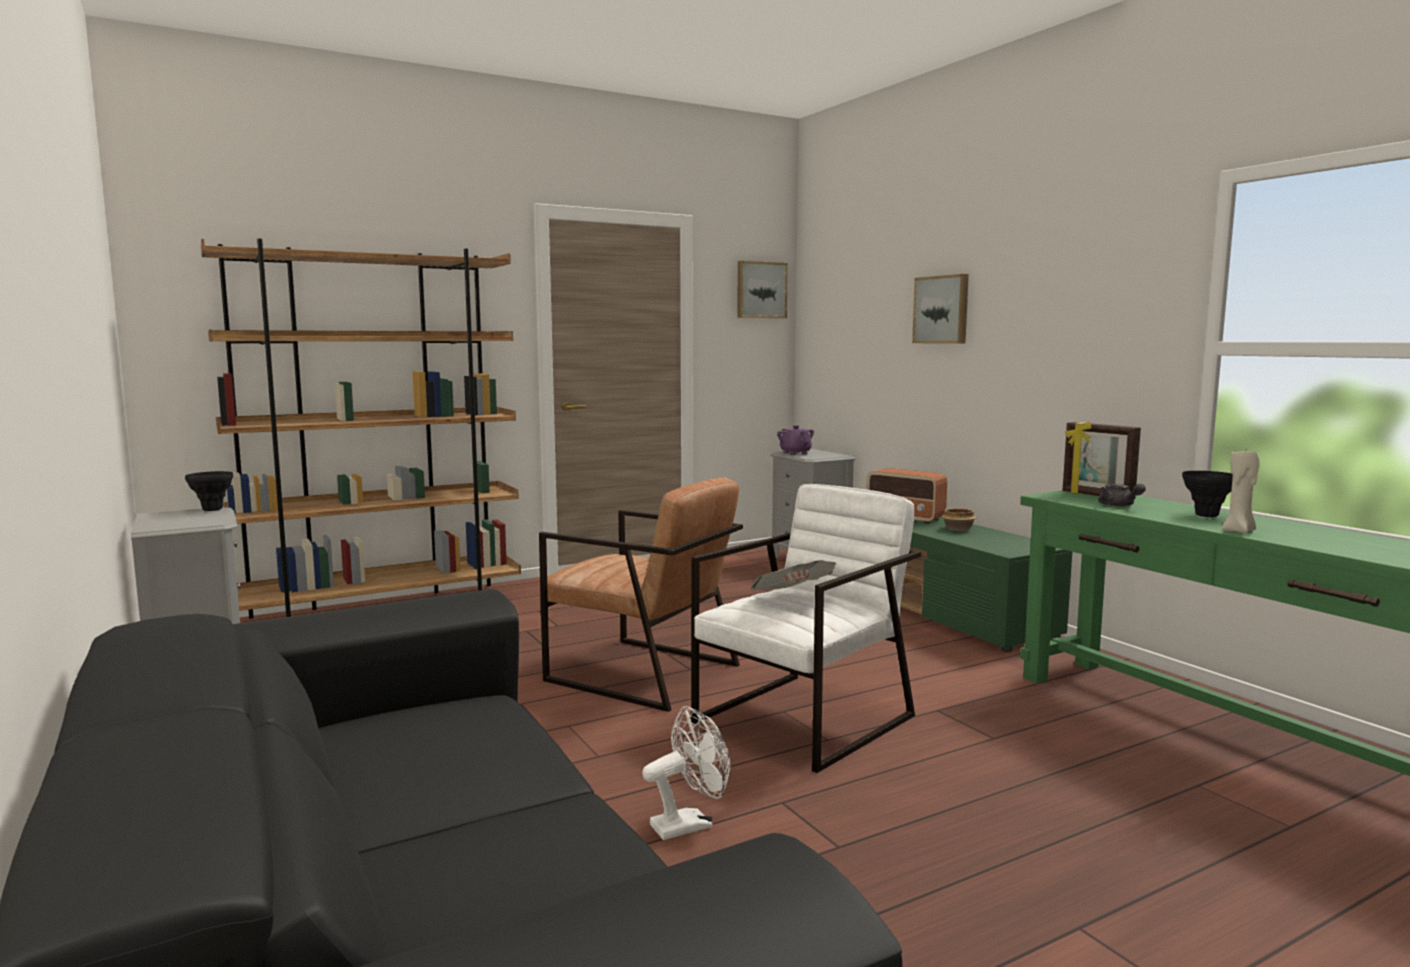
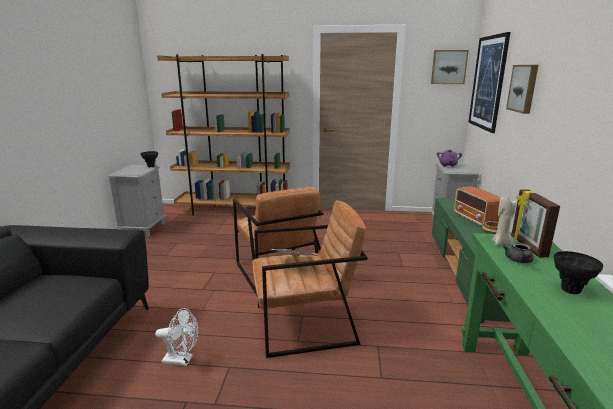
camera: 35 degrees right, 10 degrees up
(805, 719) = (305, 324): white armchair -> brown armchair
(843, 312) = (488, 83): none -> picture
(1239, 531) = (554, 317): beige candle -> beige candle (501, 243)

